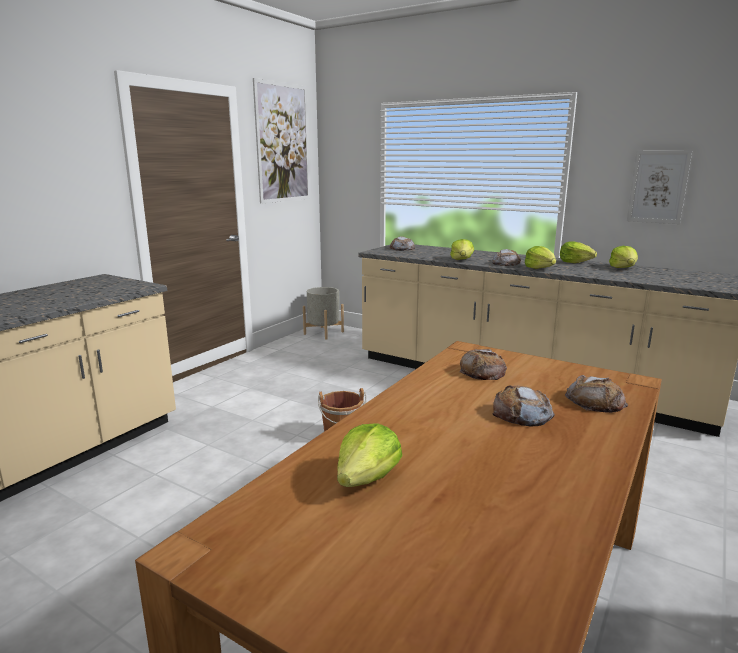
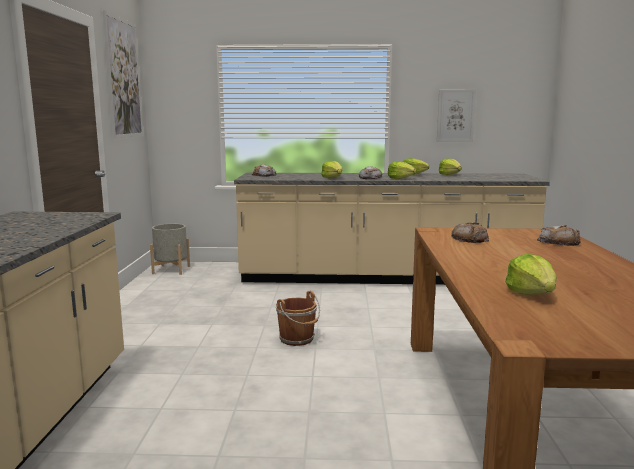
camera: 30 degrees left, 5 degrees down
(522, 414) = (538, 253): bread -> none

